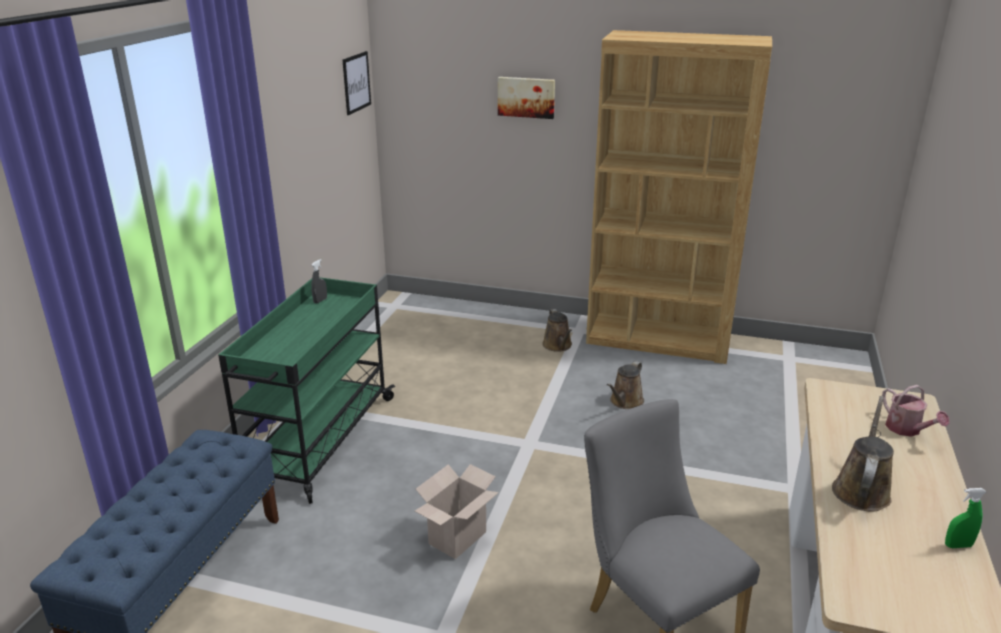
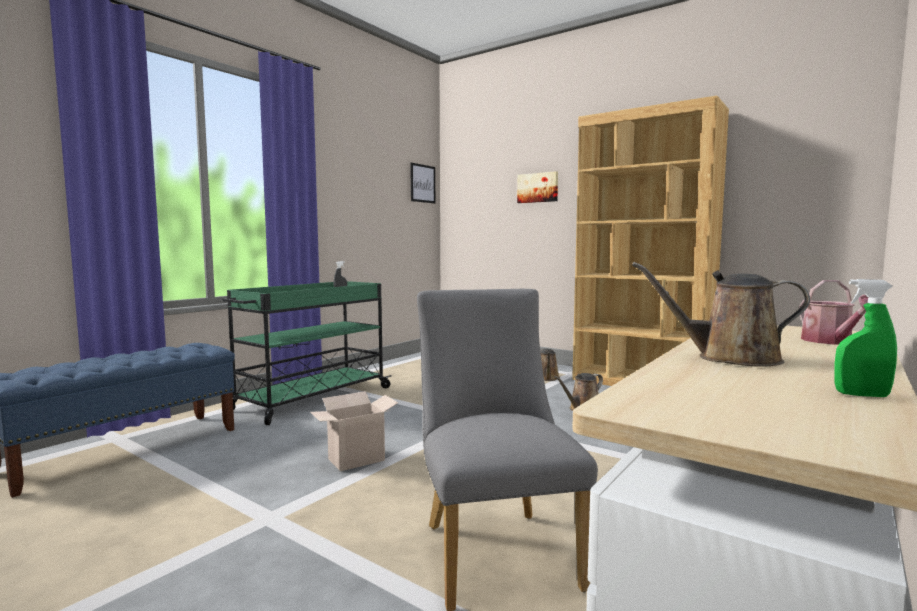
camera: 20 degrees right, 20 degrees down
(861, 489) = (729, 358): brown watering can -> brown watering can turned 120 degrees counterclockwise

